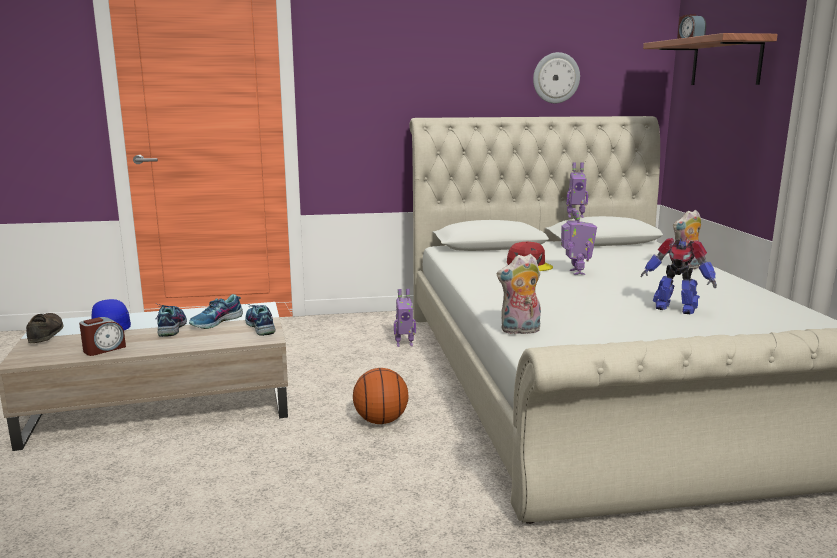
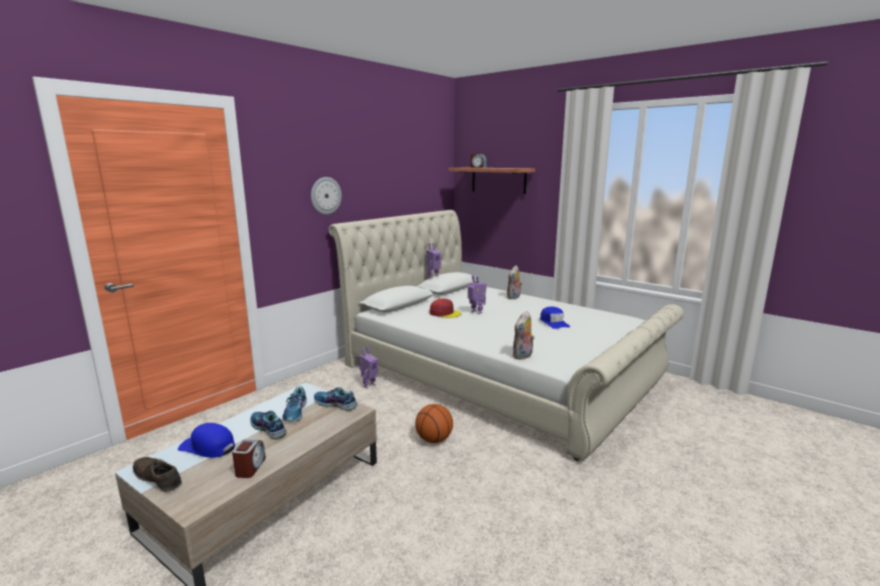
camera: 40 degrees left, 0 degrees up
(556, 78) = (403, 190): wall clock -> wall clock (325, 195)
(674, 308) = (554, 322): toy robot -> blue cap

